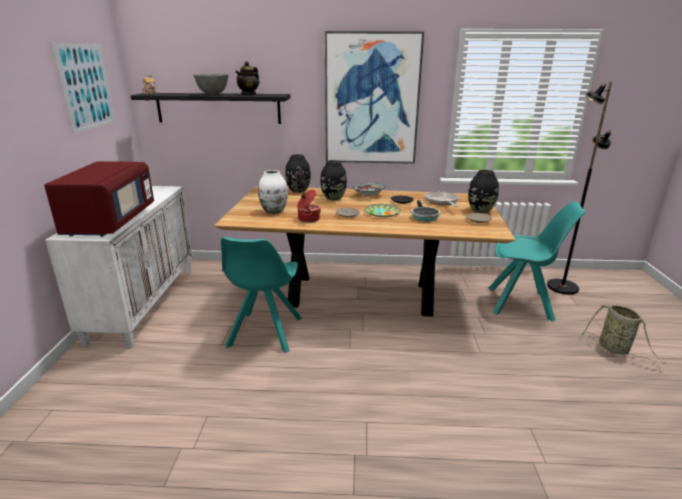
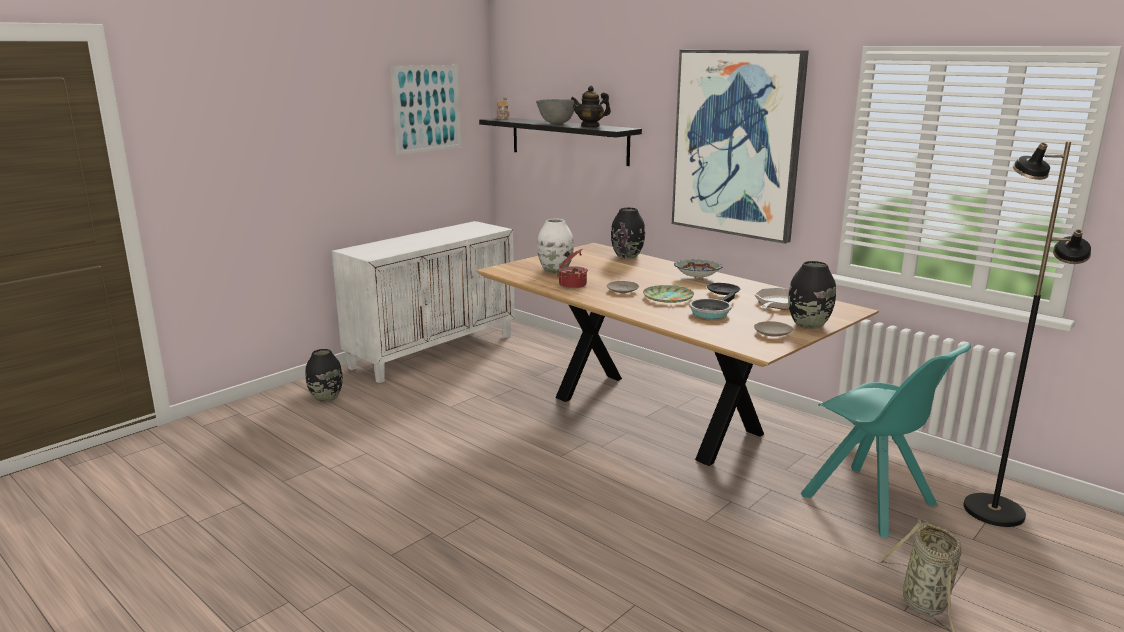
camera: 40 degrees right, 5 degrees down
(110, 222) = (394, 248): red microwave -> none
(264, 333) = (499, 412): turquoise chair -> none
(333, 198) = (648, 271): black vase -> black vase (326, 398)

